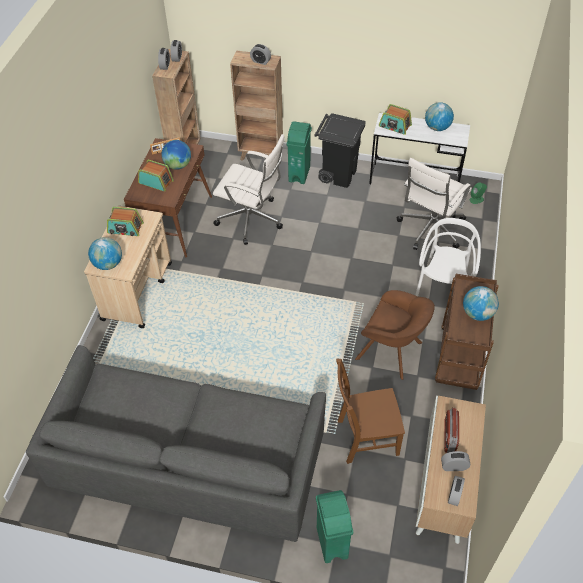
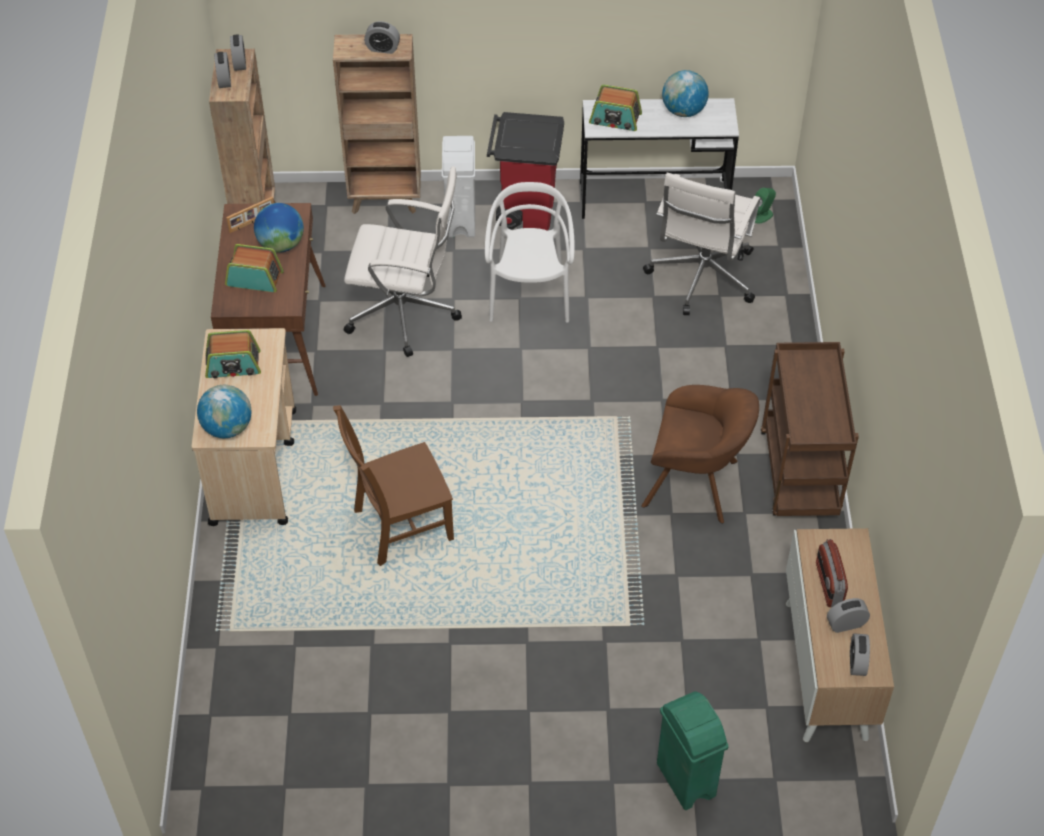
camera: 15 degrees left, 0 degrees up
(188, 457) = (428, 707): grey sofa -> none
(299, 174) = (461, 220): green trash can -> white trash can
(338, 174) = (525, 210): black trash can -> red trash can
(364, 437) = (690, 621): brown chair -> brown chair (399, 526)
(443, 288) = (746, 370): white chair -> white chair (529, 295)
(477, 313) = (824, 398): globe -> none

